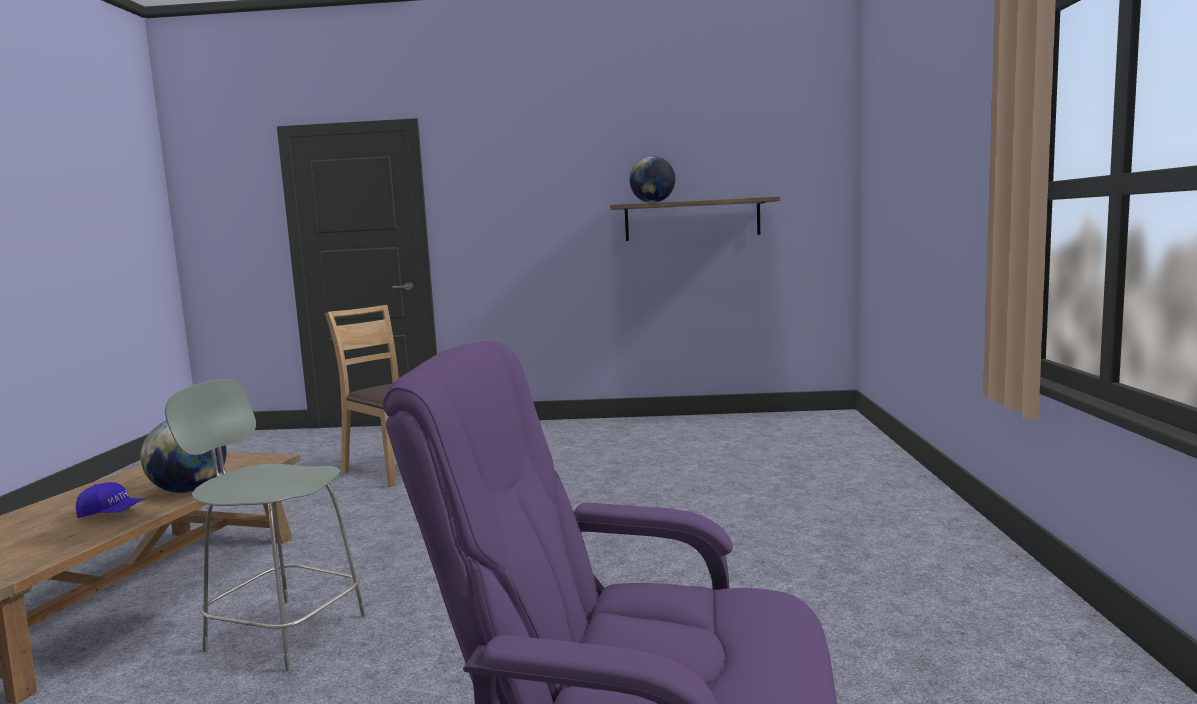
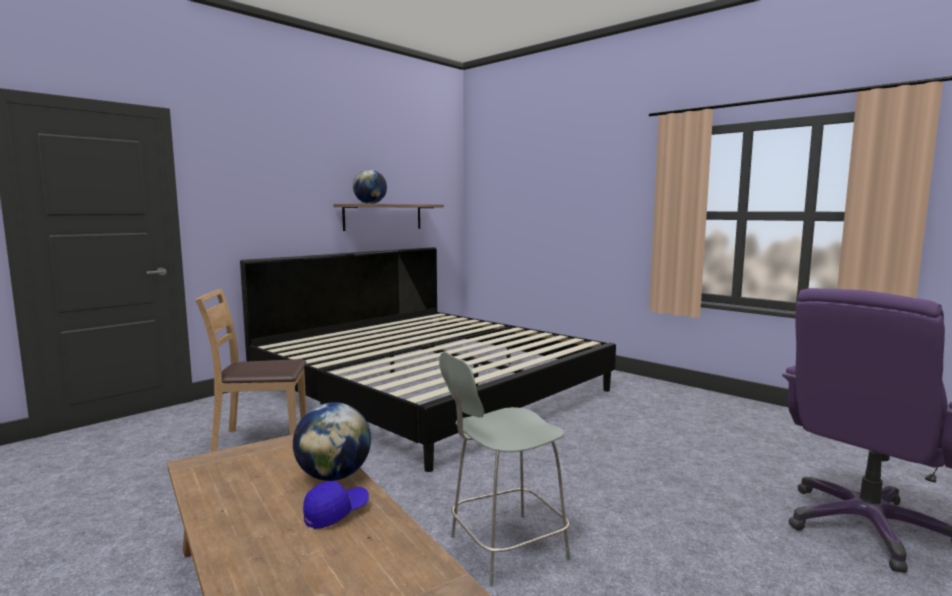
camera: 50 degrees left, 0 degrees up
(637, 463) = (430, 389): none -> bed

